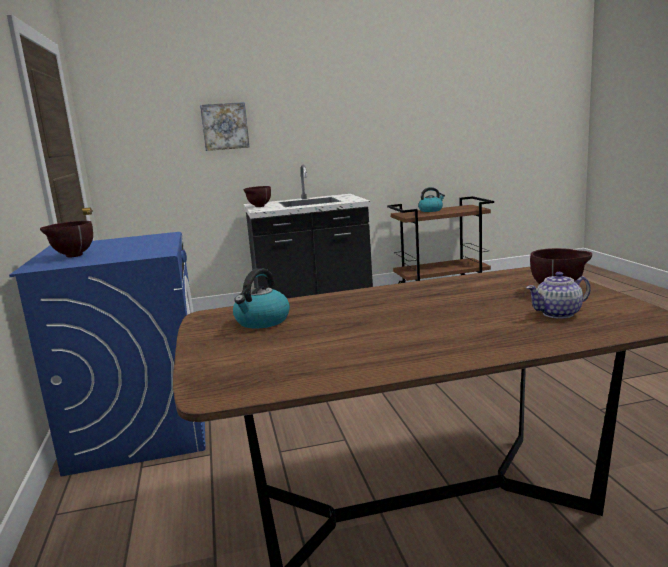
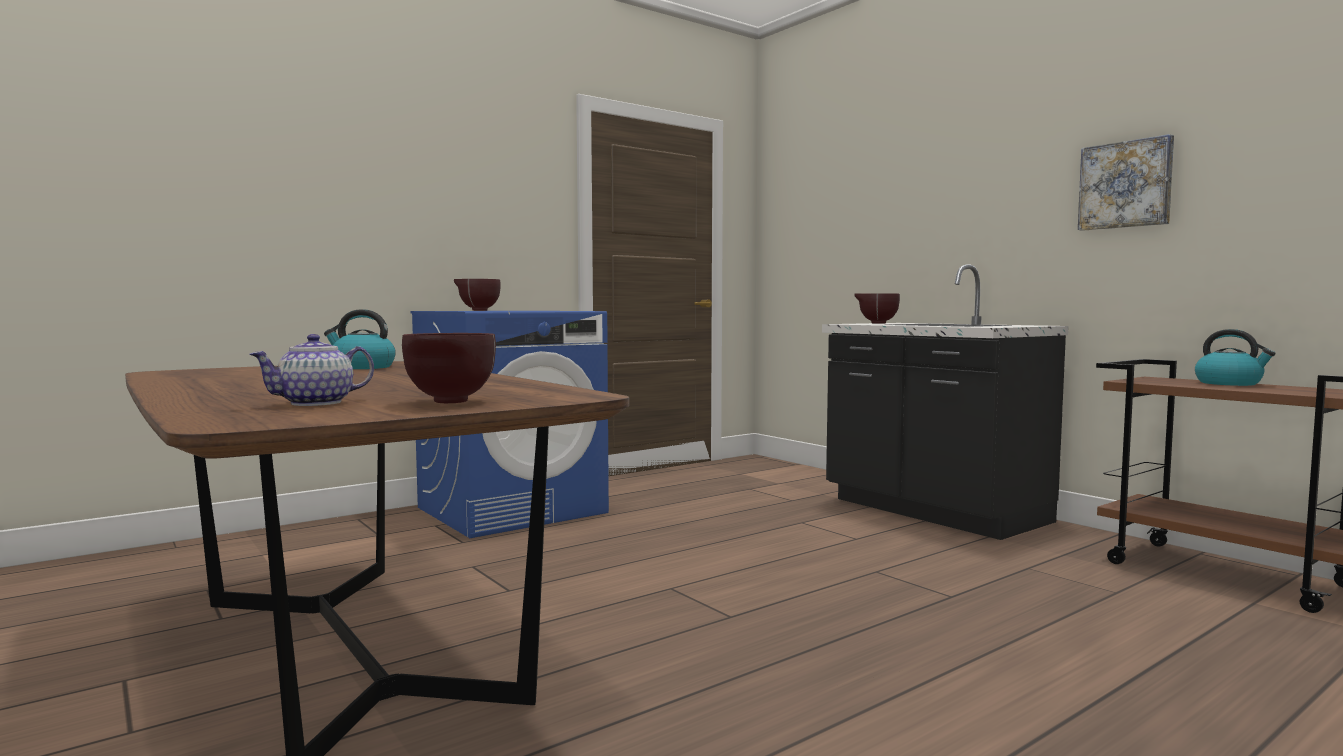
camera: 65 degrees right, 10 degrees down
(225, 126) = (893, 206): picture -> picture (1126, 185)
(558, 313) = (317, 403): teapot -> teapot turned 90 degrees counterclockwise

